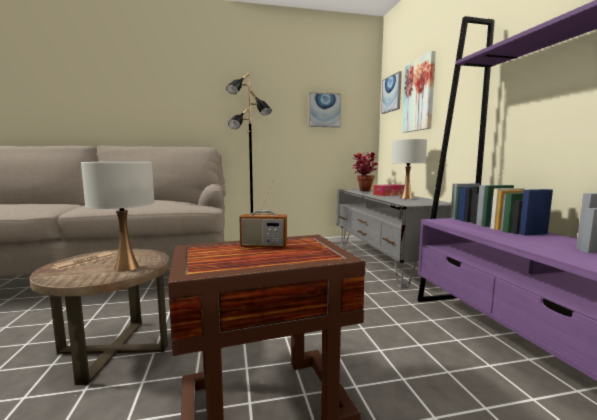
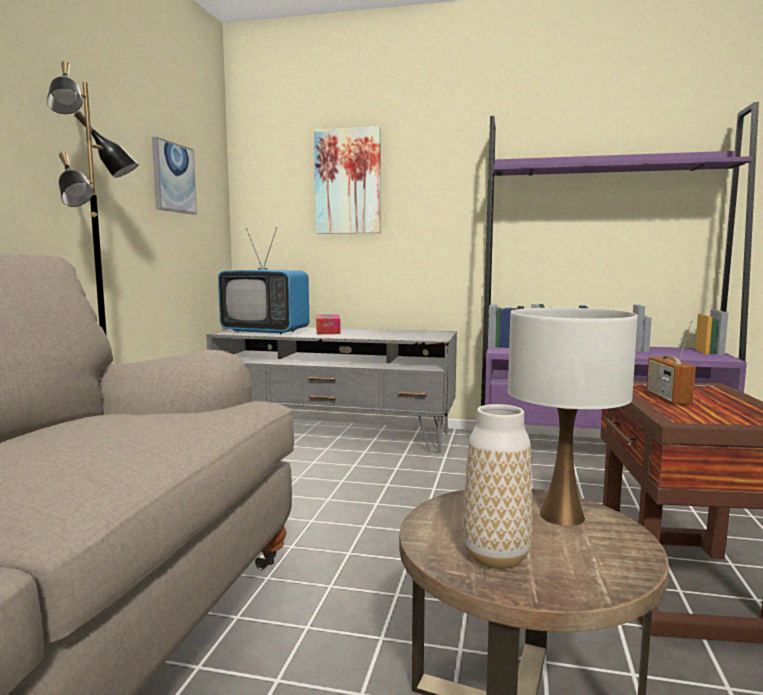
camera: 65 degrees left, 0 degrees up
(84, 261) = (495, 556): newspaper -> vase
(264, 246) = (668, 398): radio -> radio turned 150 degrees clockwise
(363, 191) = (265, 331): potted plant -> television
(391, 93) = (269, 166): picture -> none
(406, 198) = (377, 332): white table lamp -> none

